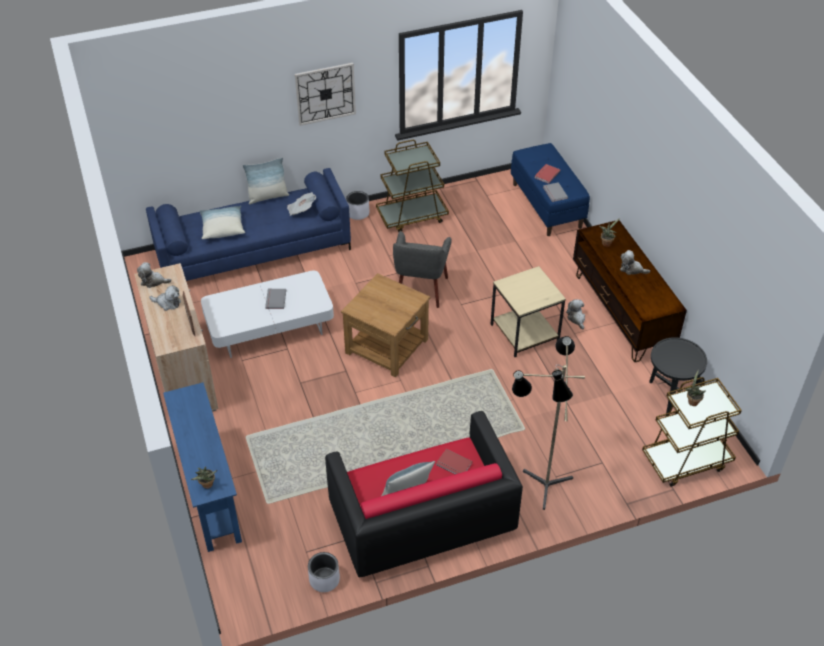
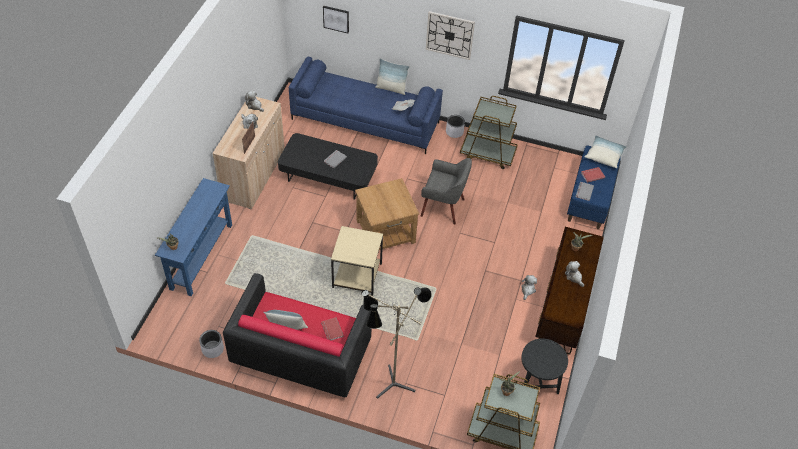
camera: 35 degrees right, 5 degrees up
(175, 138) = (336, 19): none -> picture
(222, 228) = (344, 94): pillow -> pillow (604, 156)
(270, 327) = (328, 176): white coffee table -> black coffee table
(420, 290) = (443, 207): grey armchair -> grey armchair turned 120 degrees counterclockwise
(524, 333) = (481, 278): beige side table -> beige side table (356, 276)

